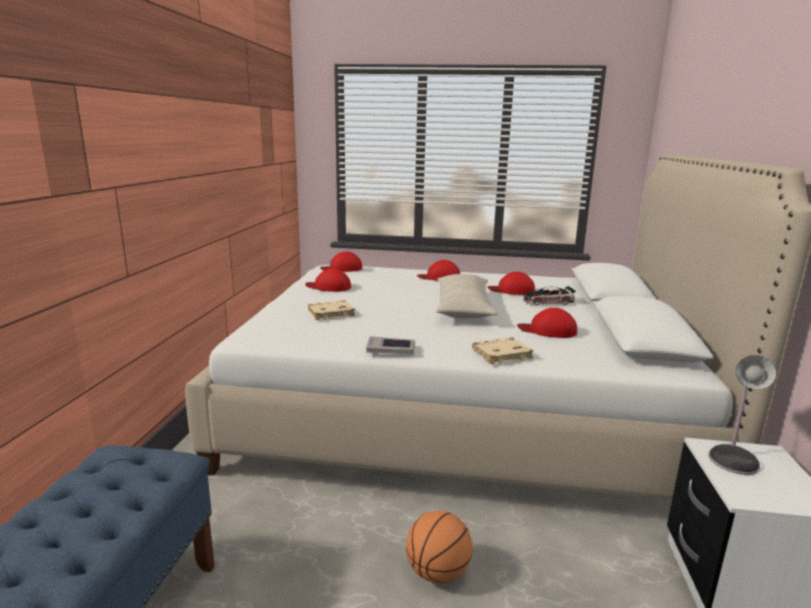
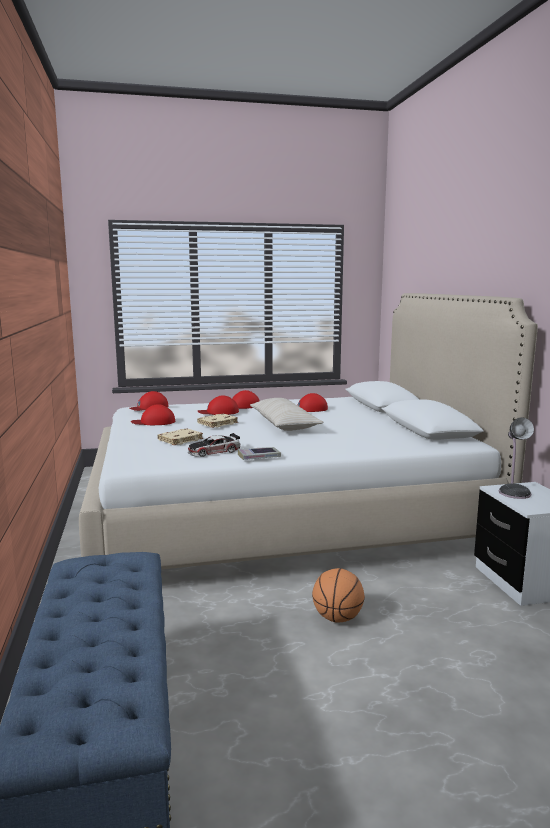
camera: 20 degrees left, 5 degrees down
(501, 354) = (342, 449): beige book -> beige book (217, 423)
(547, 330) = (360, 431): red cap -> red cap (219, 412)
(548, 302) = (343, 414): toy car -> toy car (214, 451)

